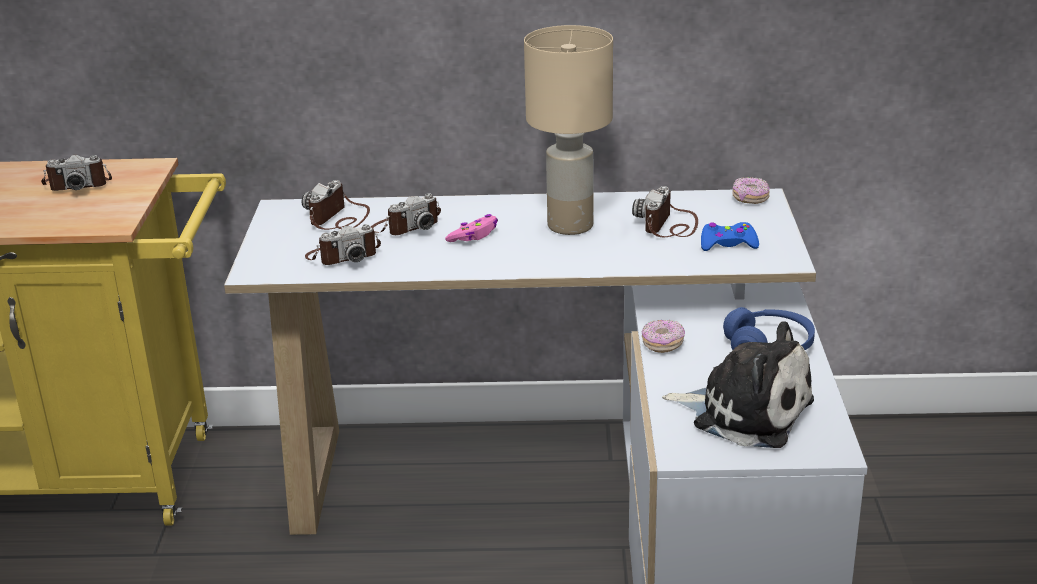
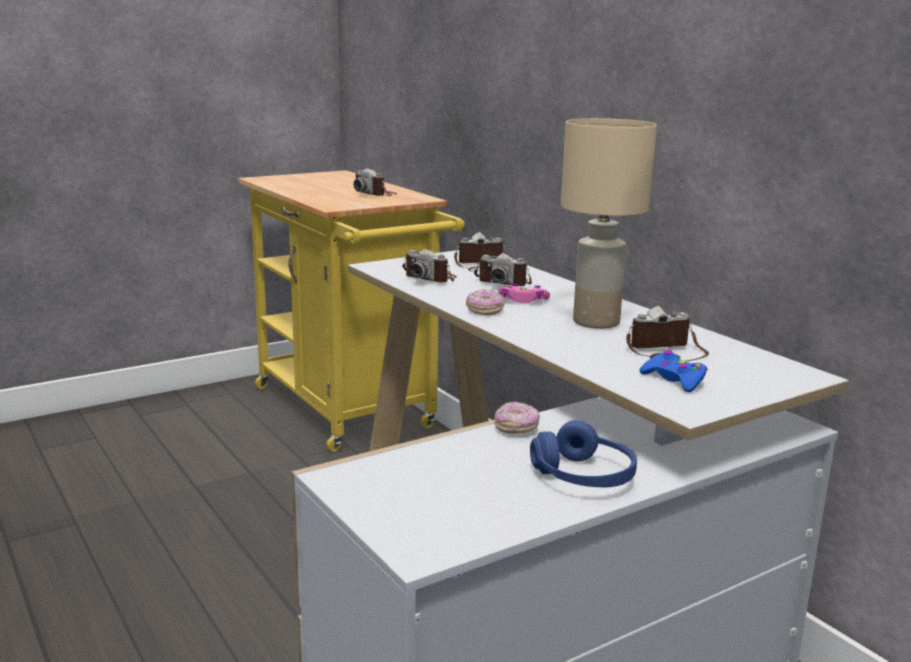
camera: 55 degrees right, 10 degrees down
(745, 411) = (442, 491): plush toy -> none
(750, 198) = (791, 371): donut -> donut (484, 311)

